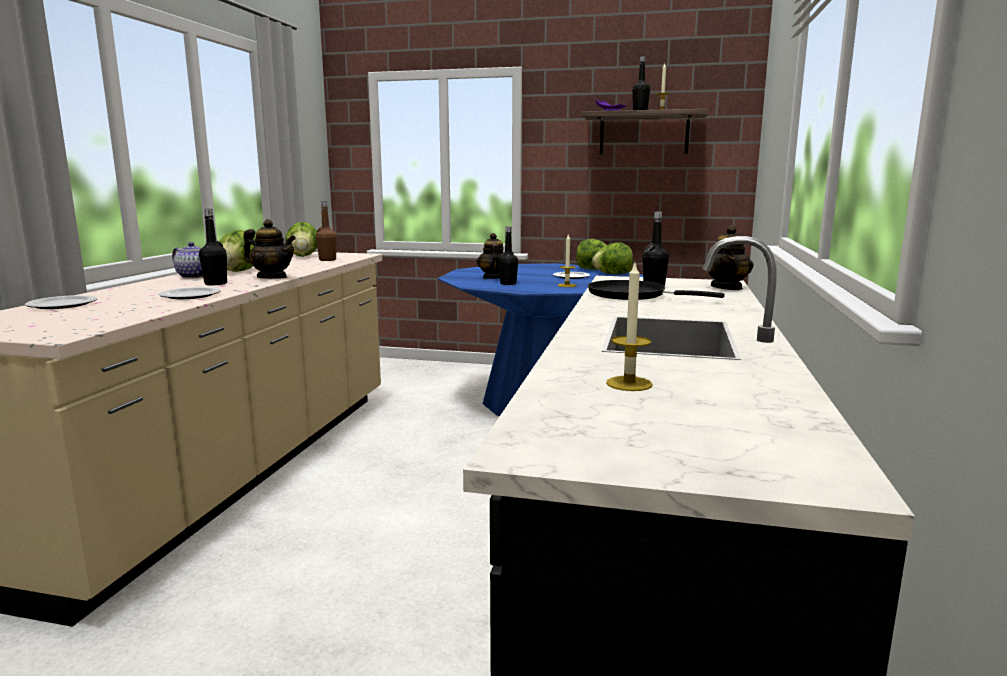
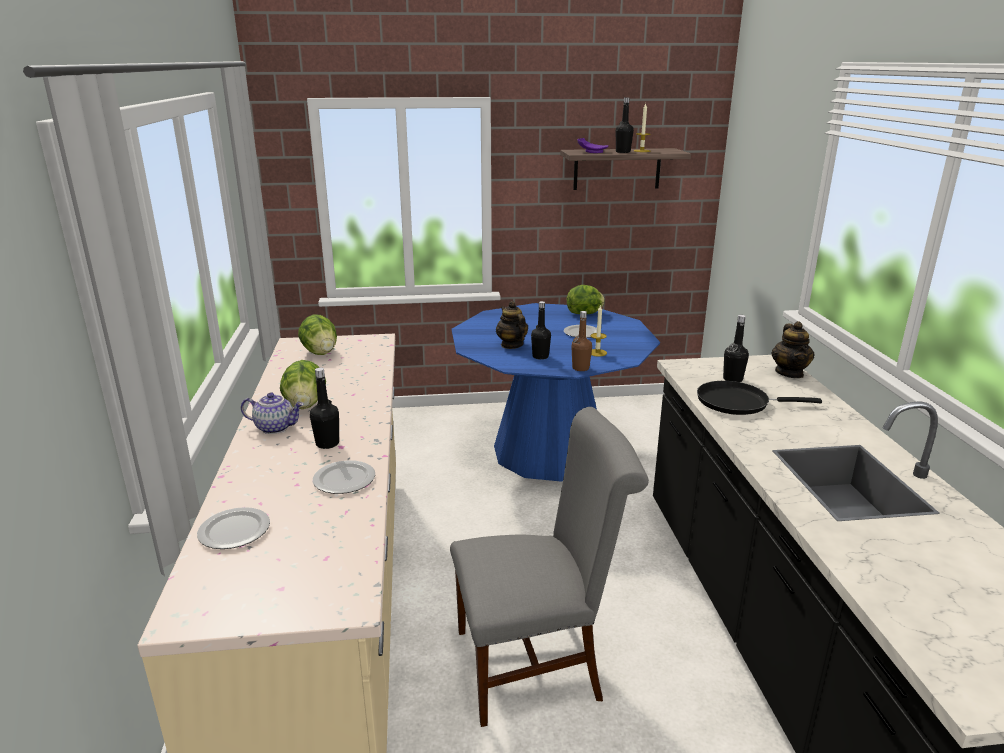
camera: 20 degrees left, 10 degrees up
(272, 278) = (367, 417): teapot -> none
(327, 260) = (361, 359): brown bottle -> brown bottle (580, 368)
(371, 537) = (537, 663): none -> grey chair
(613, 274) = (613, 323): lettuce -> none
(629, 384) = (917, 574): candle -> none

